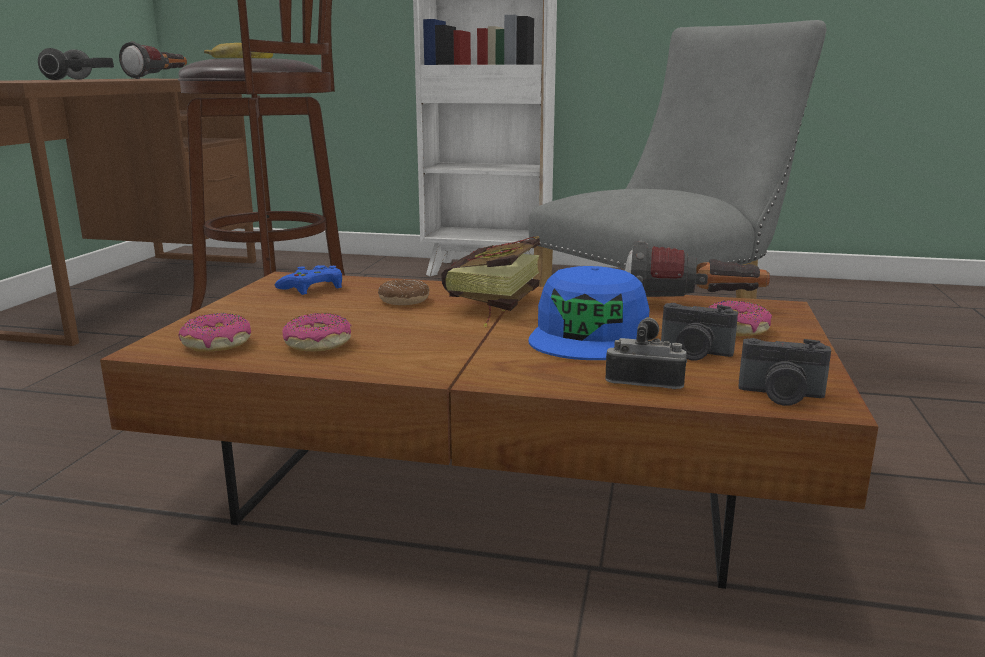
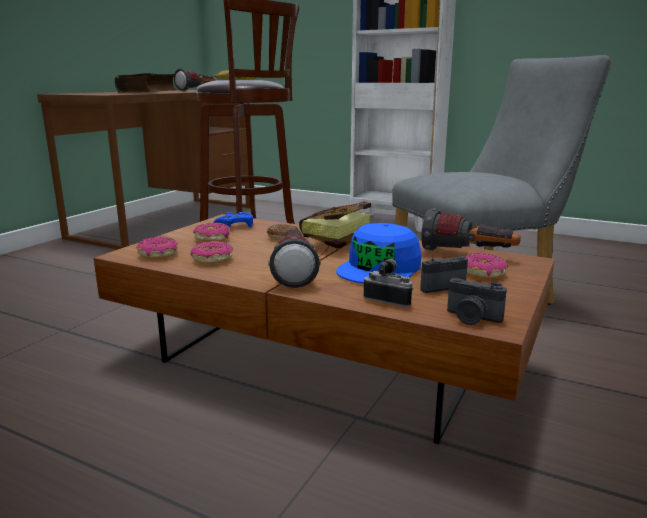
camera: 15 degrees right, 0 degrees up
(83, 79) = (149, 92): headphones -> book
(290, 311) = (212, 238): none -> donut
(467, 352) = (294, 272): none -> flashlight
(694, 353) = (439, 286): camera -> camera turned 120 degrees clockwise

